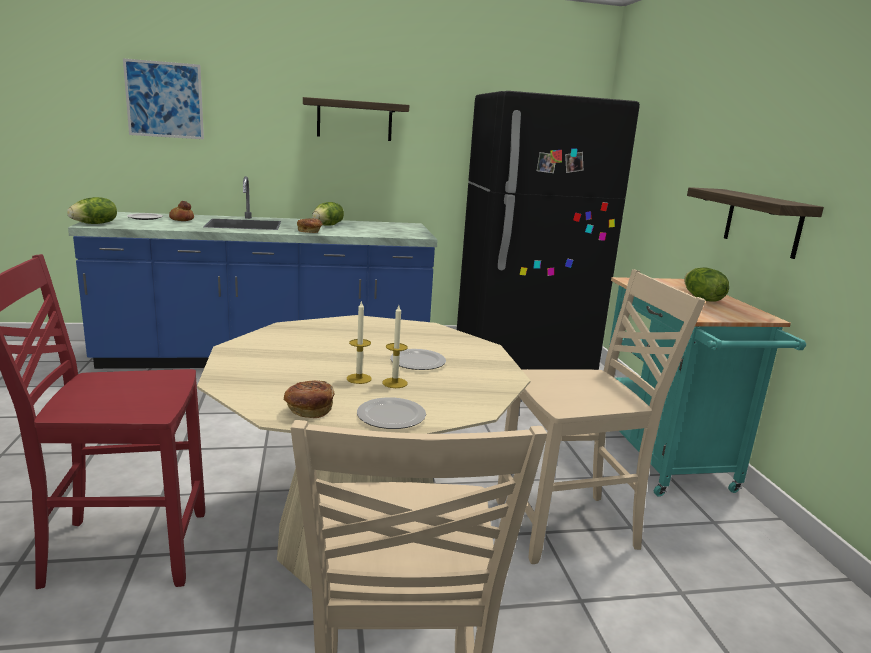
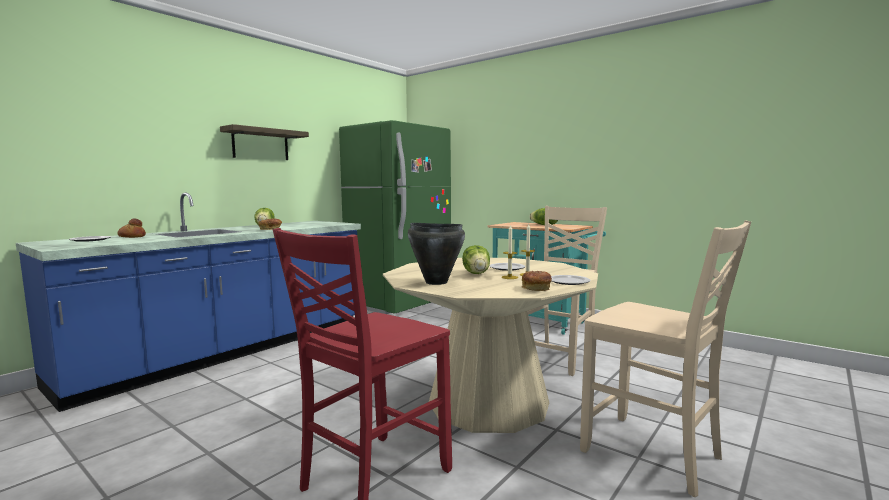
camera: 40 degrees left, 10 degrees down
(95, 224) = (61, 247): lettuce -> lettuce (477, 273)
(164, 100) = (85, 125): picture -> none
(265, 355) = (436, 282): none -> black cooking pot
(523, 358) = (400, 303): black fridge -> green fridge
(762, 222) = (556, 182): shelf -> none

